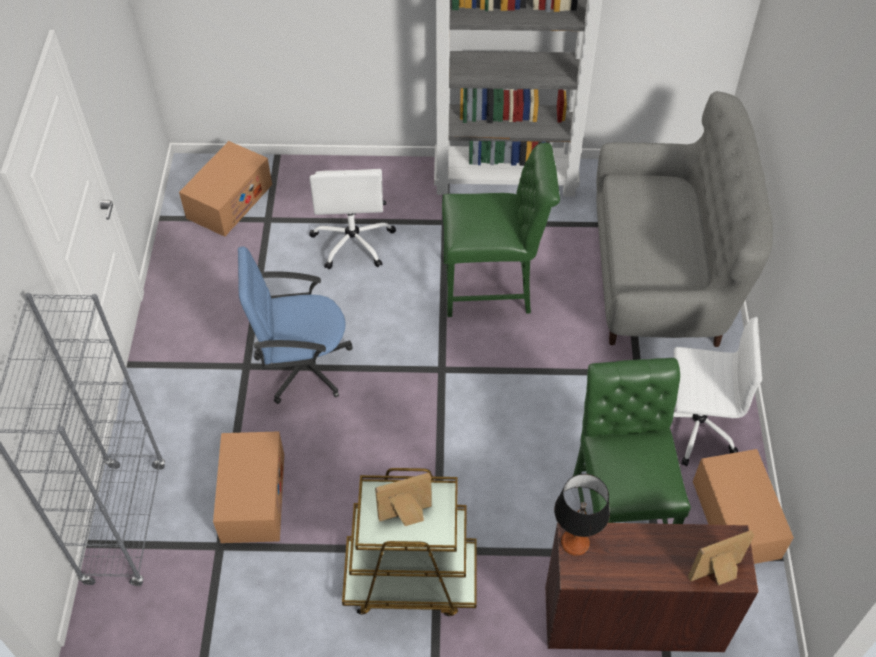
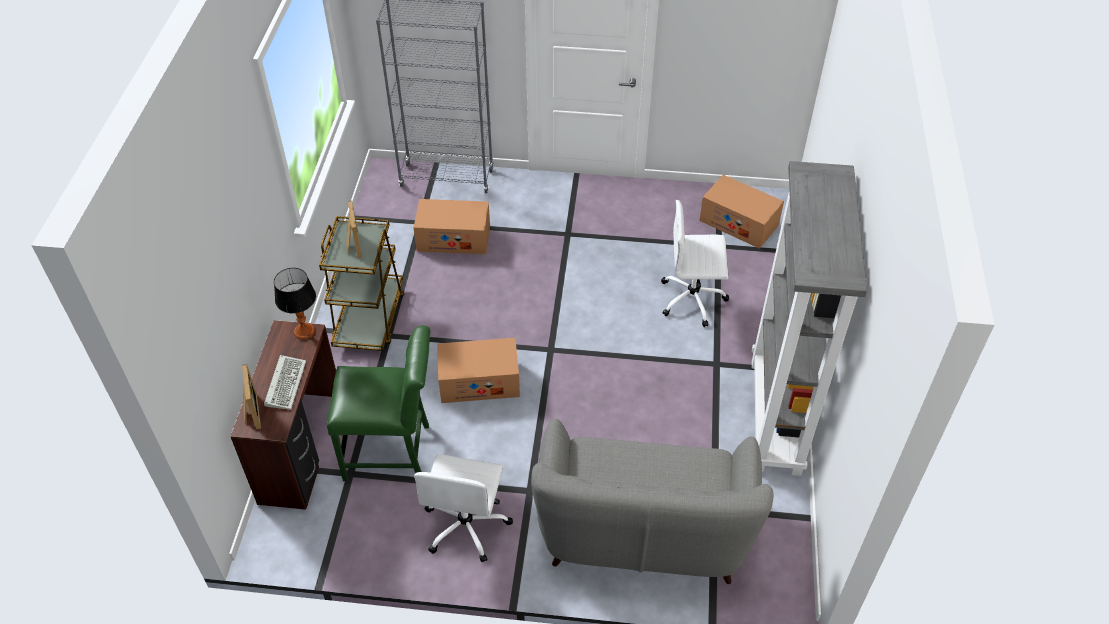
camera: 95 degrees right, 5 degrees down
(302, 365) = (564, 265): blue office chair -> none
(493, 287) = (636, 392): green chair -> none
(662, 546) = (285, 383): none -> keyboard
(736, 519) = (367, 539): cardboard box -> cardboard box (479, 381)

